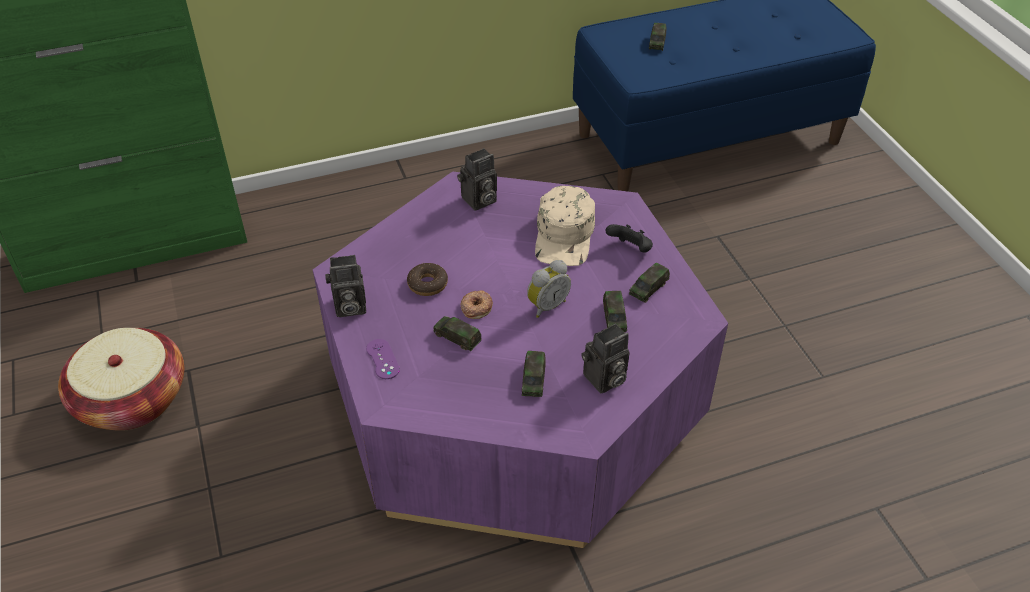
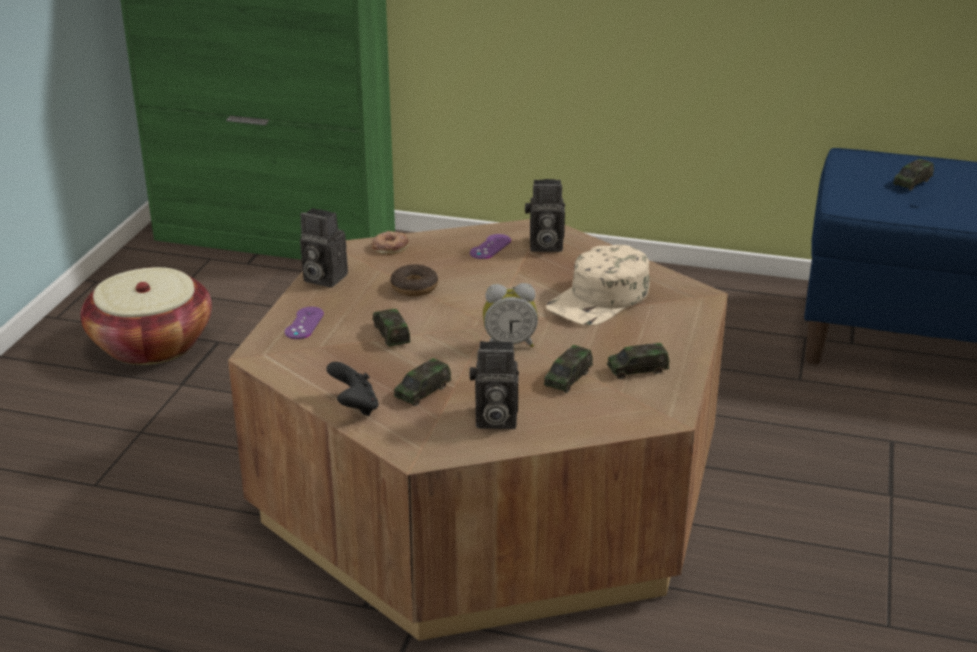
camera: 35 degrees right, 15 degrees down
(442, 219) = (490, 247): none -> purple game controller
(476, 307) = (438, 319): donut -> donut (390, 247)
(515, 400) = (489, 488): purple coffee table -> brown coffee table
(630, 249) = (657, 333): black game controller -> black game controller (354, 407)

